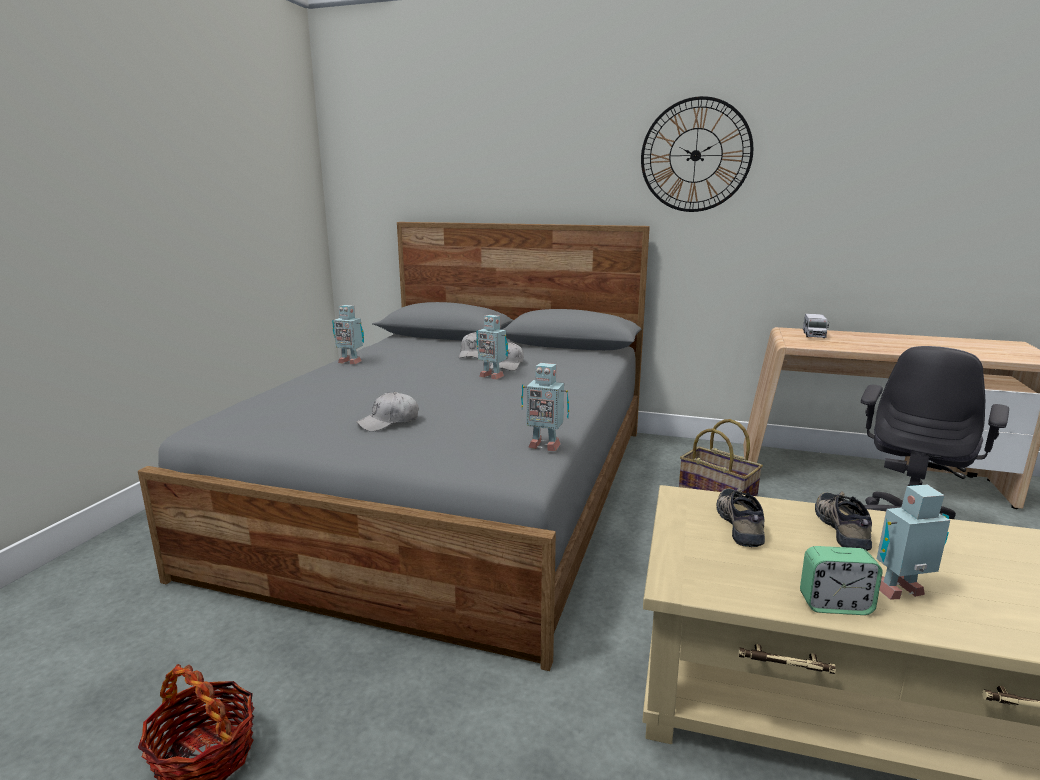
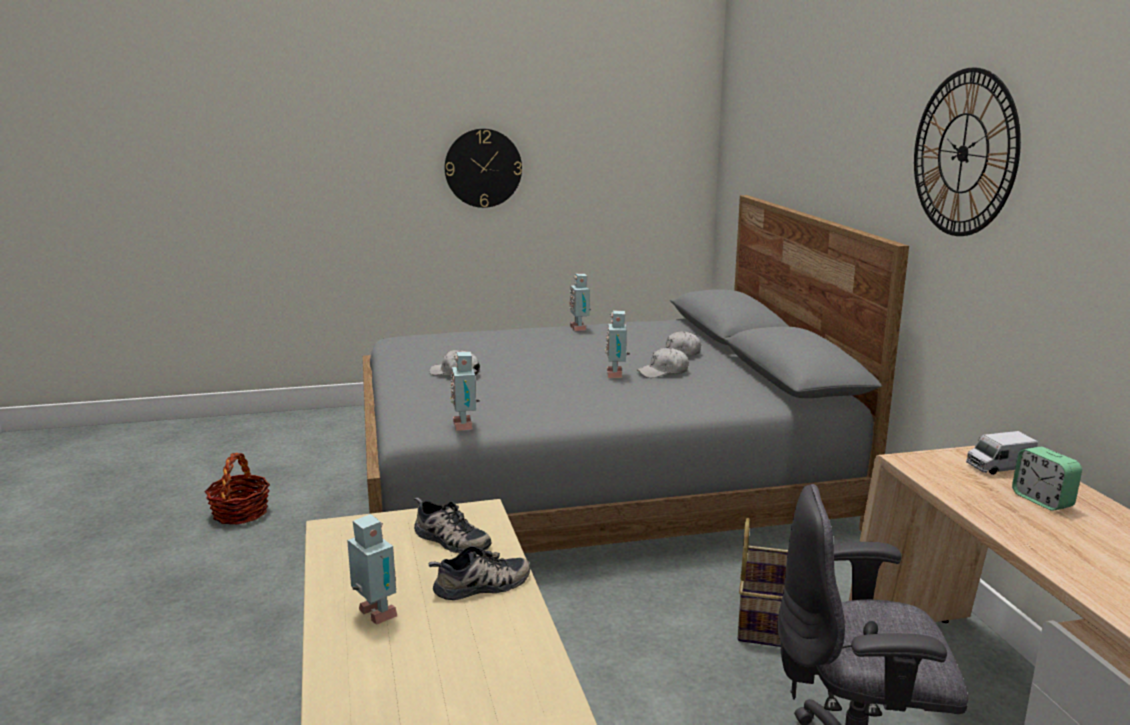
camera: 60 degrees right, 0 degrees up
(144, 207) = (483, 168): none -> wall clock
(742, 524) = (449, 540): shoe -> shoe turned 60 degrees clockwise
(835, 605) = (337, 587): alarm clock -> alarm clock (1042, 500)

